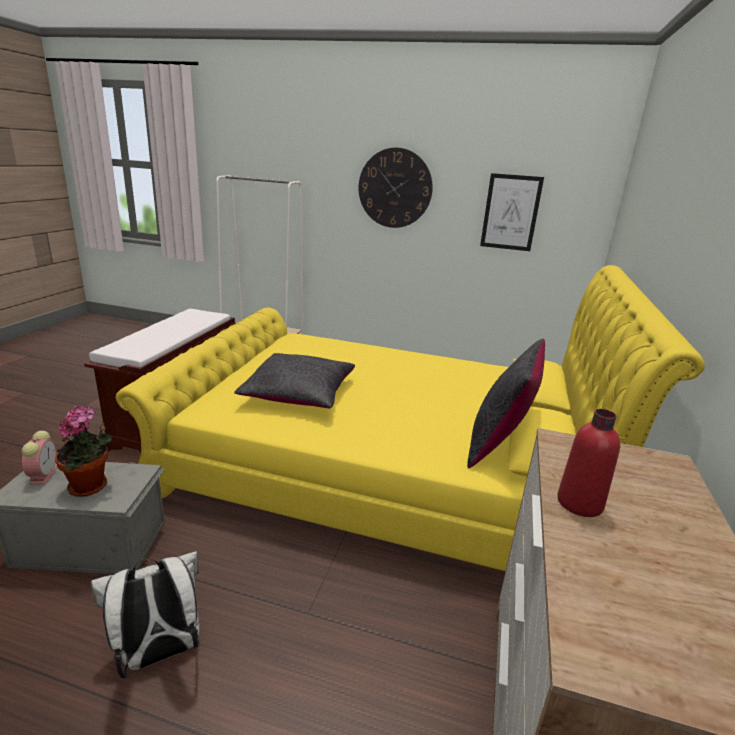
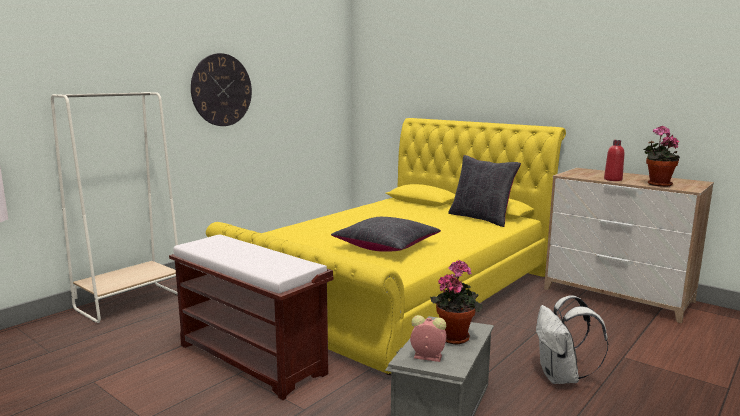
camera: 65 degrees left, 10 degrees down
(510, 212) = (301, 99): picture -> none
(595, 582) = (657, 184): none -> potted plant

